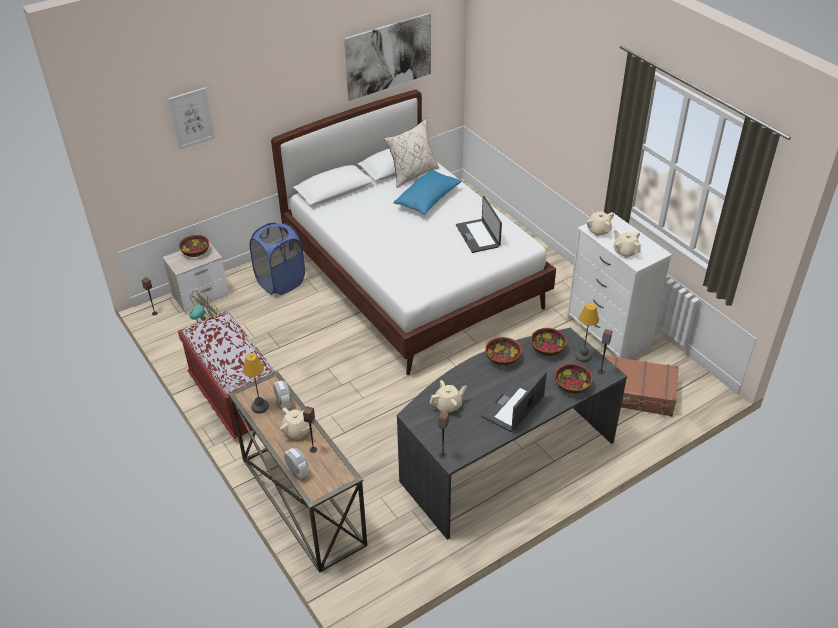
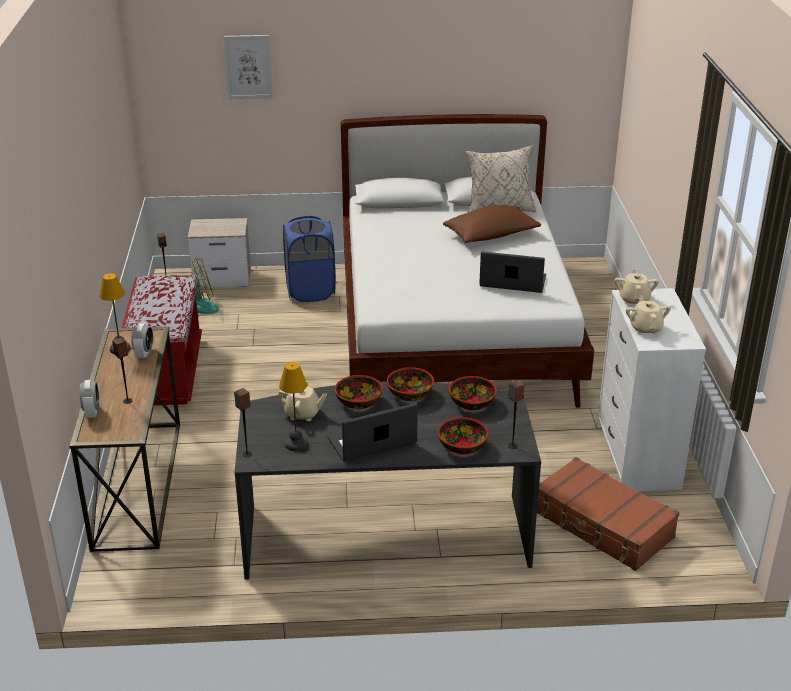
camera: 30 degrees right, 10 degrees down
(196, 252) = (225, 224): bowl -> bowl (359, 402)
(297, 431) = (130, 380): beige teapot -> none
(388, 56) = (509, 62): picture -> none
(428, 200) = (491, 236): blue pillow -> brown pillow
(478, 236) = (512, 282): laptop -> laptop turned 90 degrees clockwise
(583, 356) = (508, 424): table lamp -> table lamp (297, 444)

